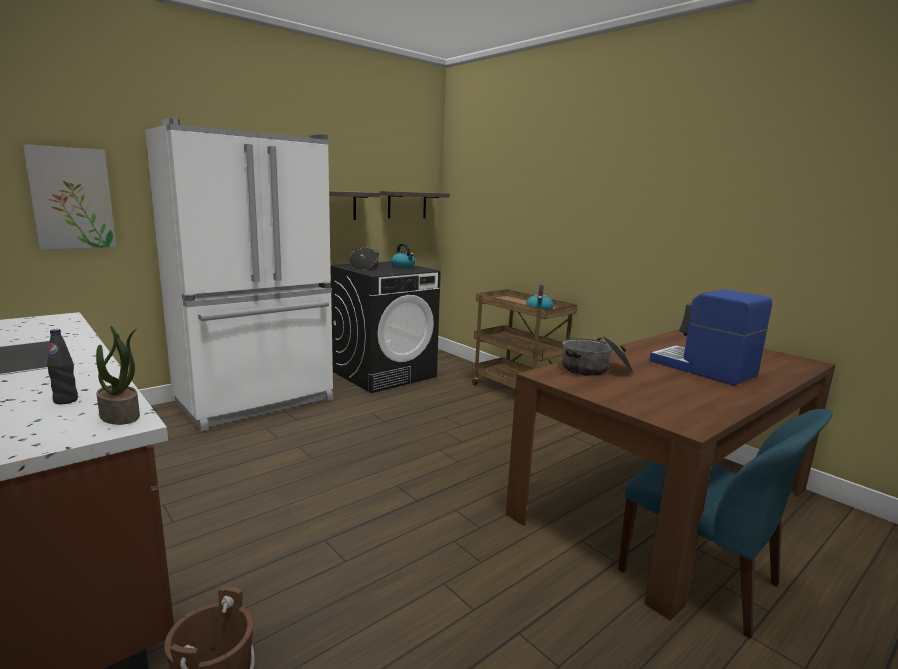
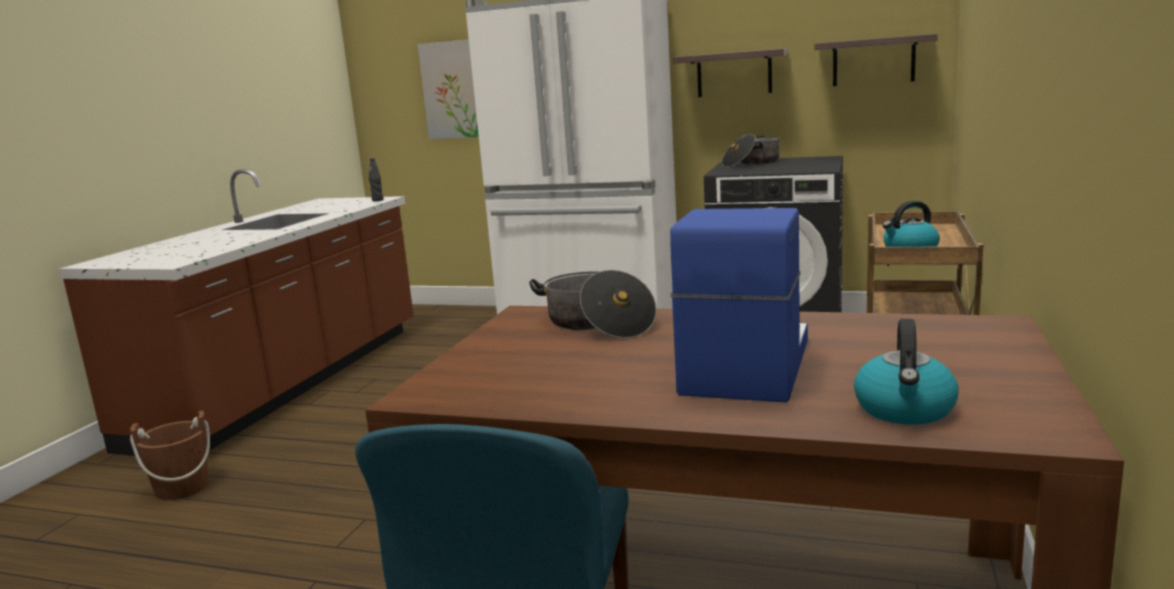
camera: 60 degrees right, 0 degrees up
(66, 400) = (203, 247): black bottle -> black bottle (377, 200)
(121, 416) = (185, 259): potted plant -> none
(403, 266) = (810, 164): kettle -> kettle (905, 410)

